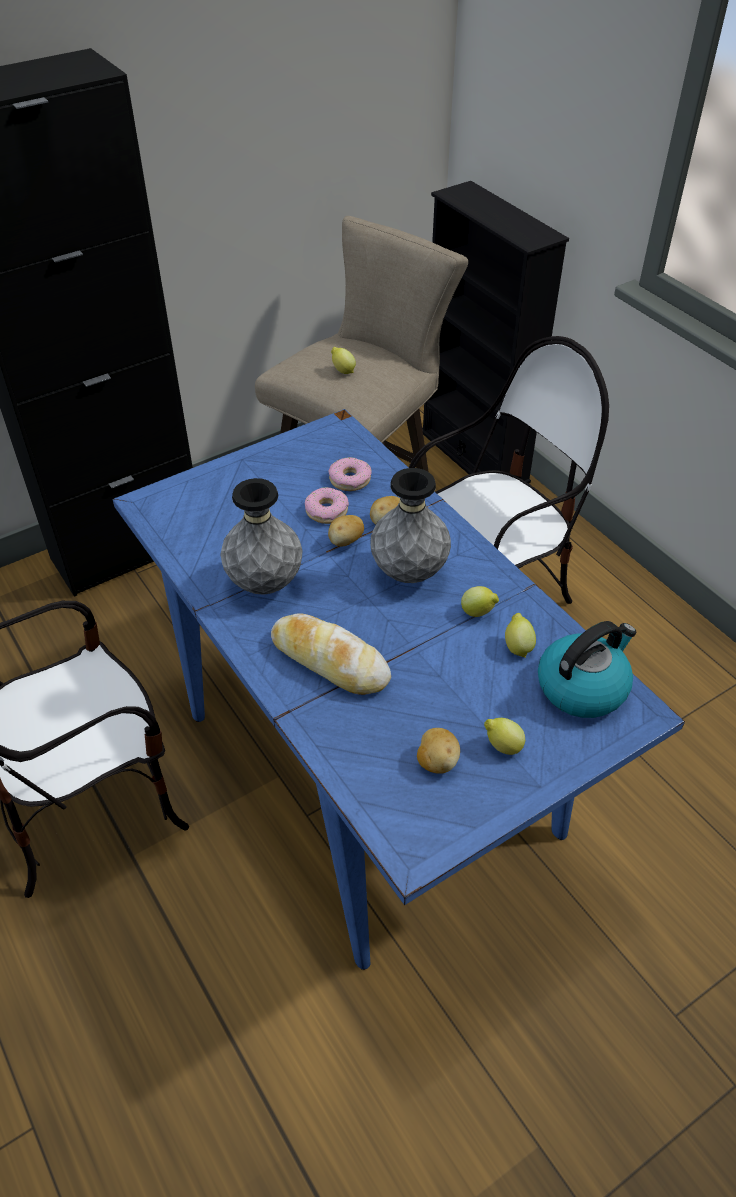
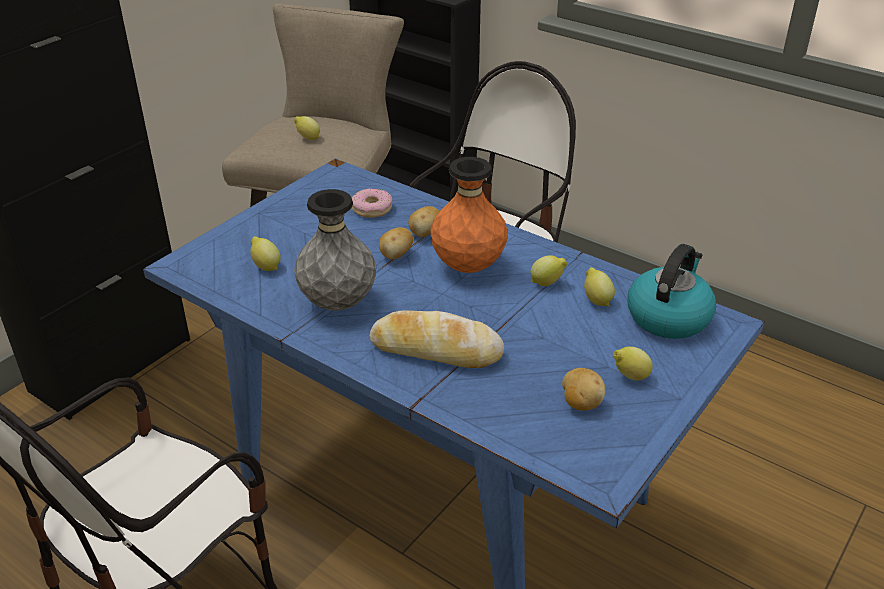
camera: 20 degrees left, 10 degrees down
(219, 524) = (265, 266): none -> lemon
(327, 511) = (364, 236): donut -> none
(409, 573) = (468, 267): grey vase -> orange vase

